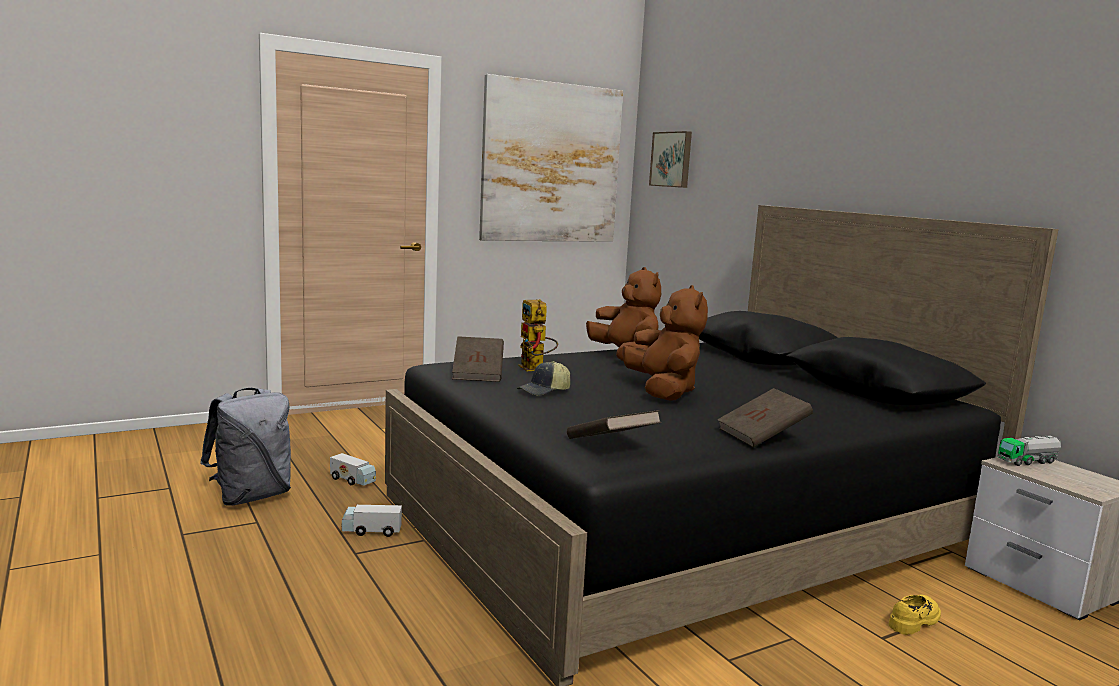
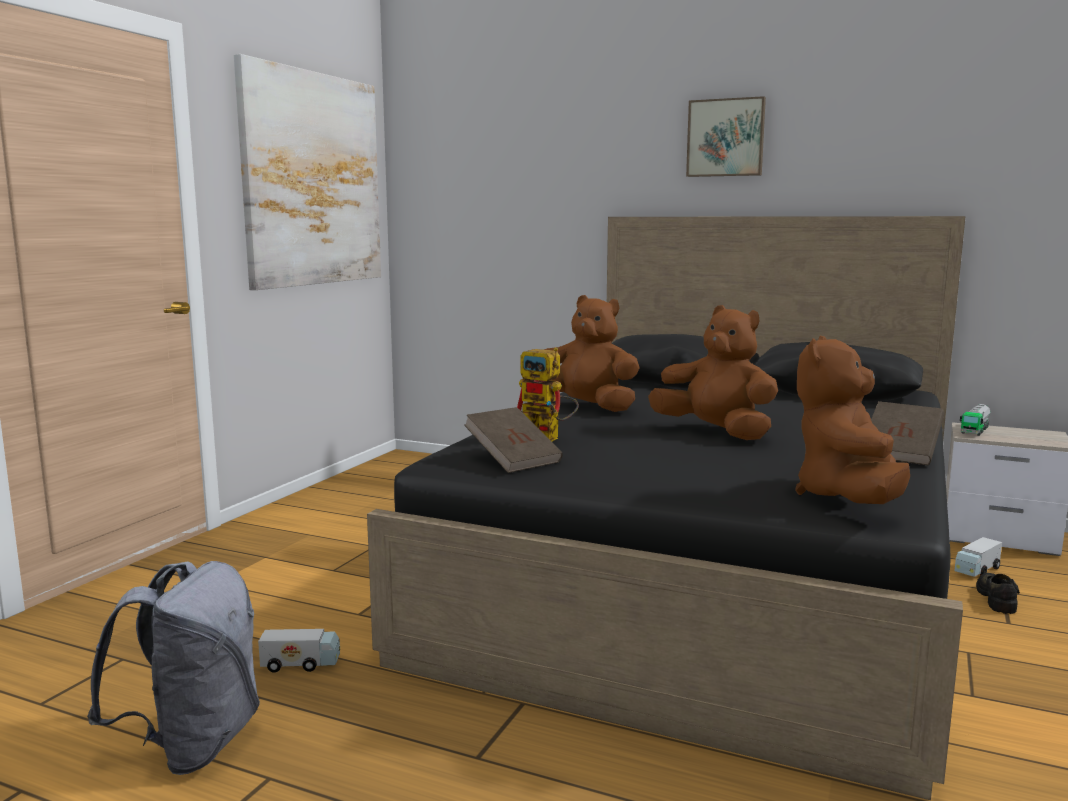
camera: 35 degrees left, 0 degrees up
(371, 531) = (445, 720): toy truck -> toy truck (976, 570)
(544, 391) = (630, 461): cap -> none
(611, 445) = (848, 498): brown book -> brown plush toy
(672, 159) = (454, 171): picture -> picture (726, 138)
(914, 621) = (997, 599): yellow shoe -> black shoe

